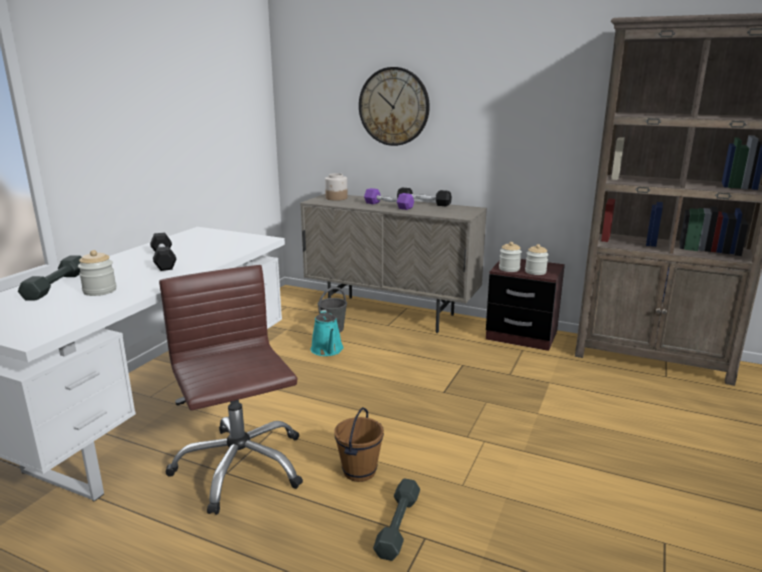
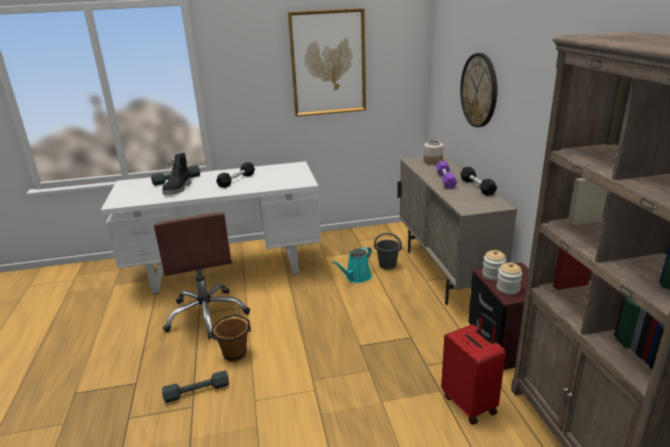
camera: 55 degrees right, 5 degrees up
(100, 291) = (178, 189): jar -> black boot
(188, 88) = (328, 63): none -> picture
(239, 466) = (207, 314): brown office chair -> brown office chair turned 135 degrees clockwise
(576, 377) = (470, 404): none -> red suitcase

